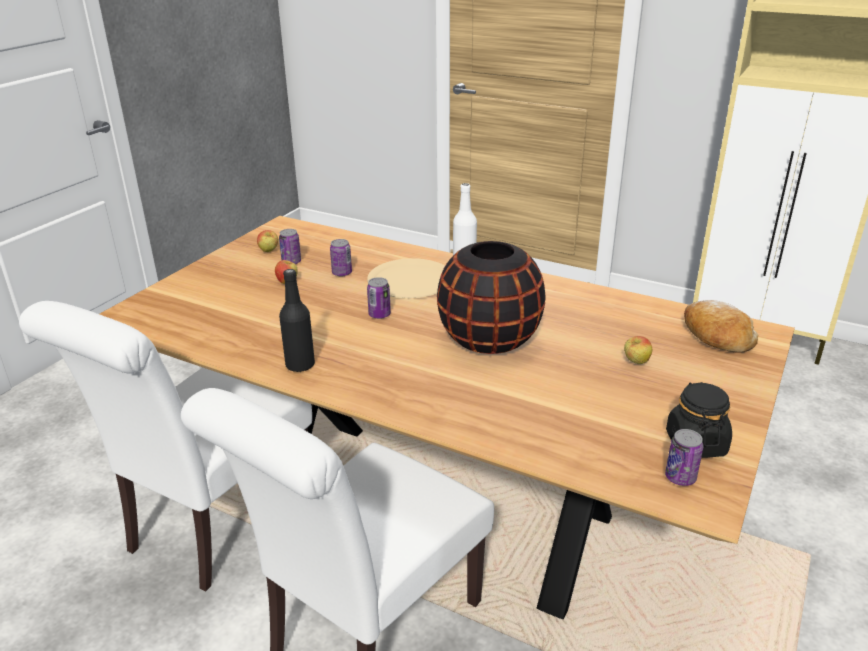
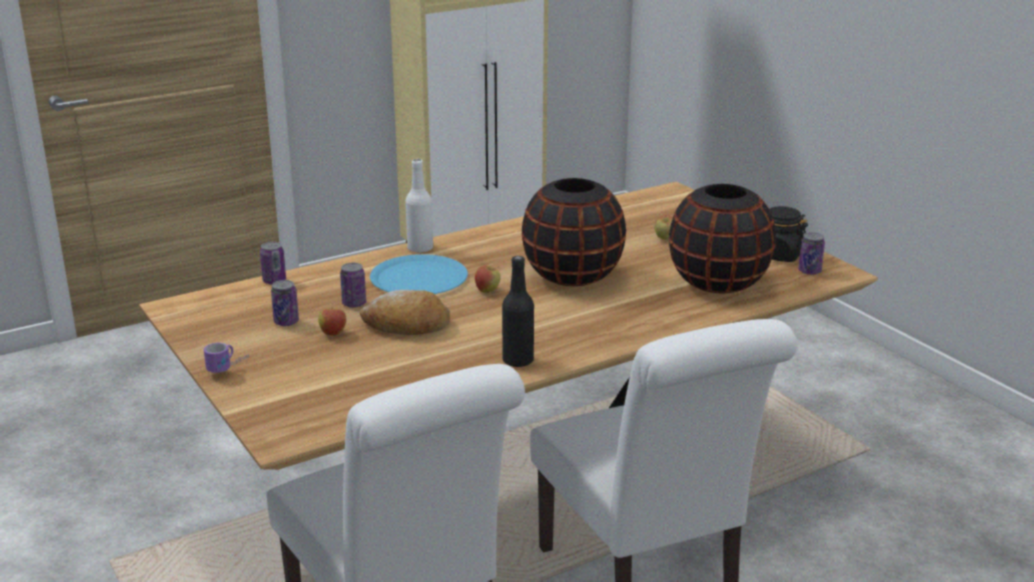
camera: 60 degrees left, 5 degrees down
(210, 268) = (230, 368): none -> mug
(269, 251) = (237, 328): apple -> apple (487, 291)
(379, 315) = (468, 307): can -> can (274, 281)
(410, 280) = (418, 278): beige plate -> blue plate
(569, 422) = (718, 283): none -> black vase
(716, 336) = (660, 205): bread -> bread (407, 325)

